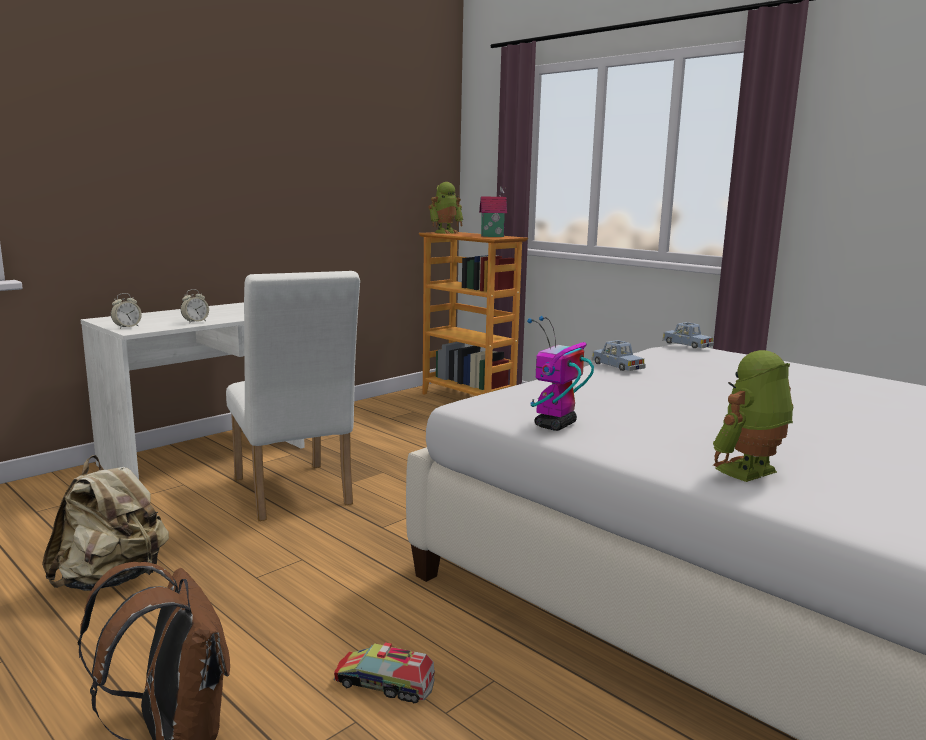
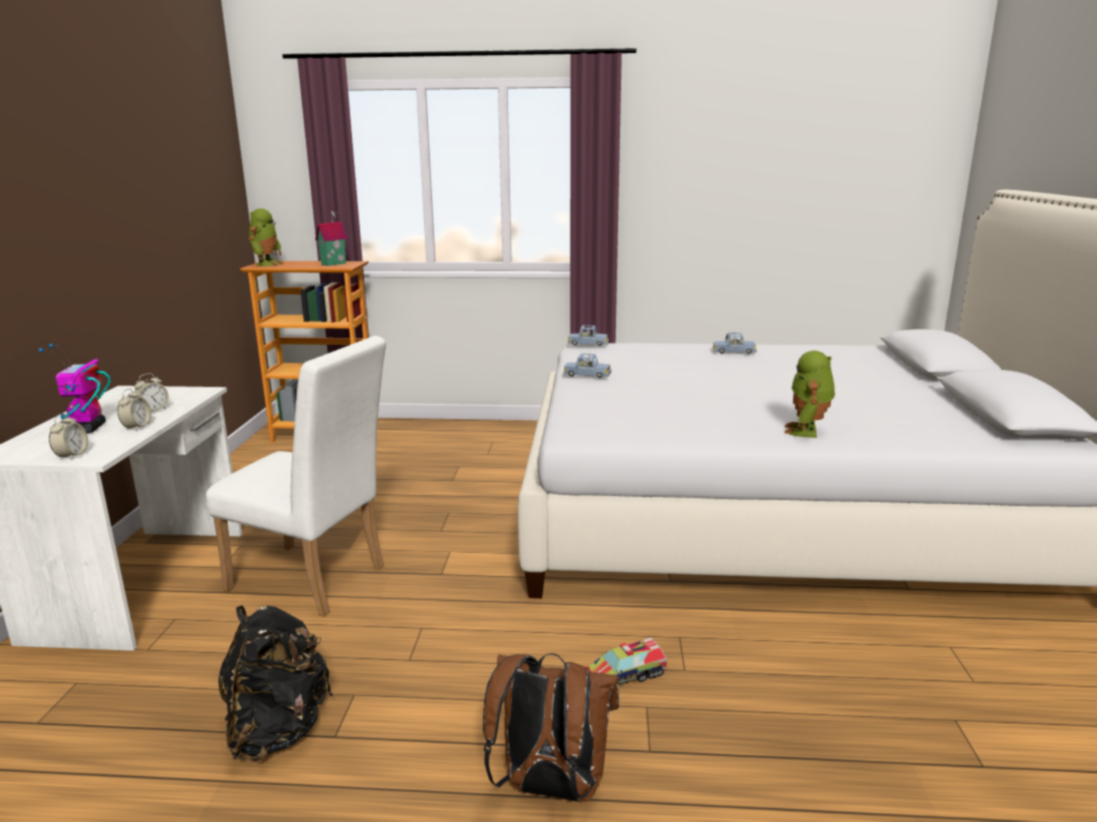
camera: 40 degrees left, 5 degrees up
(112, 580) = (278, 730): beige backpack -> black backpack
(229, 316) = (153, 410): none -> alarm clock
(555, 425) = (657, 435): toy robot -> toy robot (88, 429)
(860, 384) = (734, 352): none -> blue toy car

